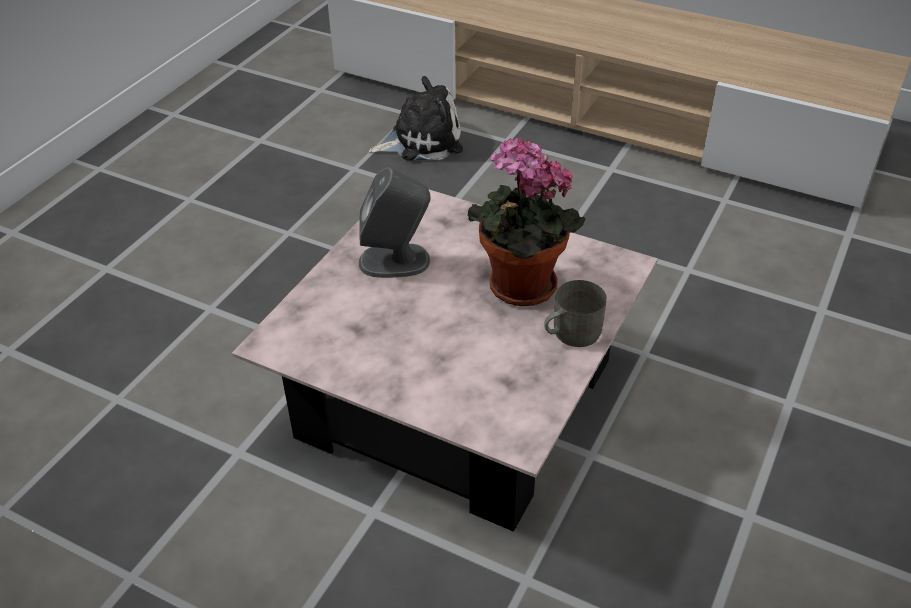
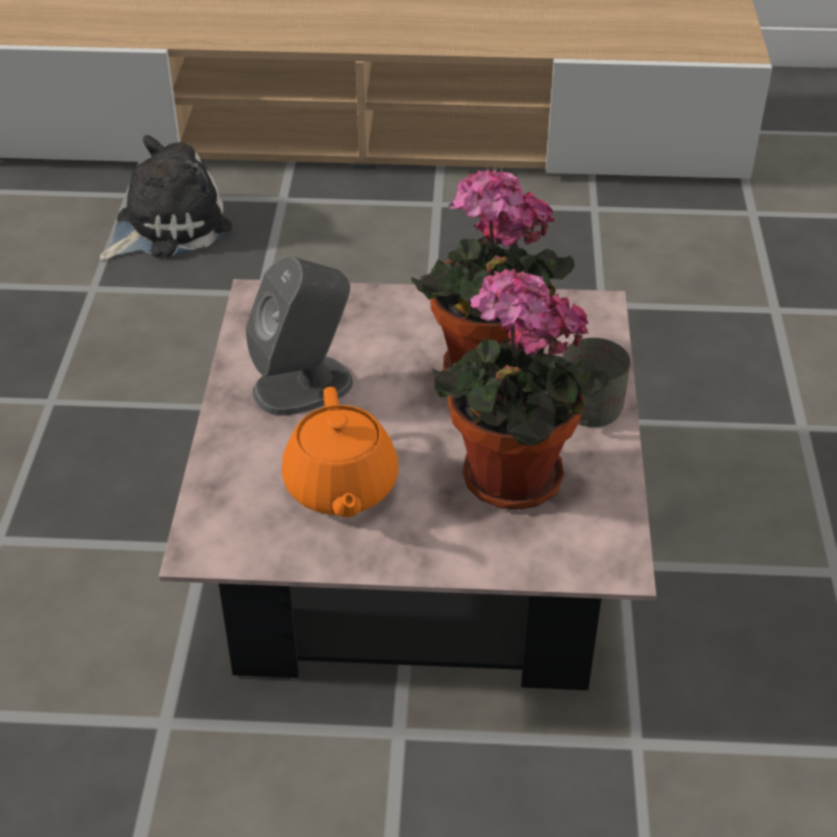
camera: 25 degrees left, 0 degrees up
(374, 333) = (340, 488): none -> orange teapot
(484, 365) = (507, 483): none -> potted plant

